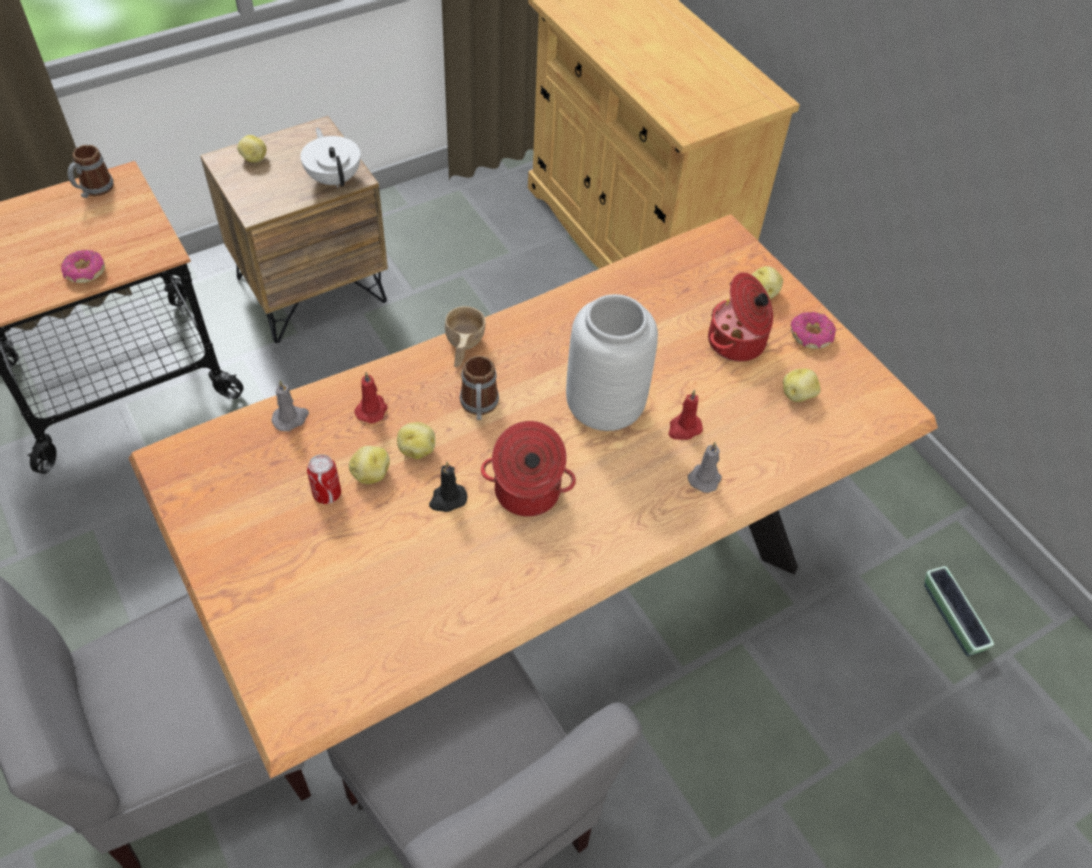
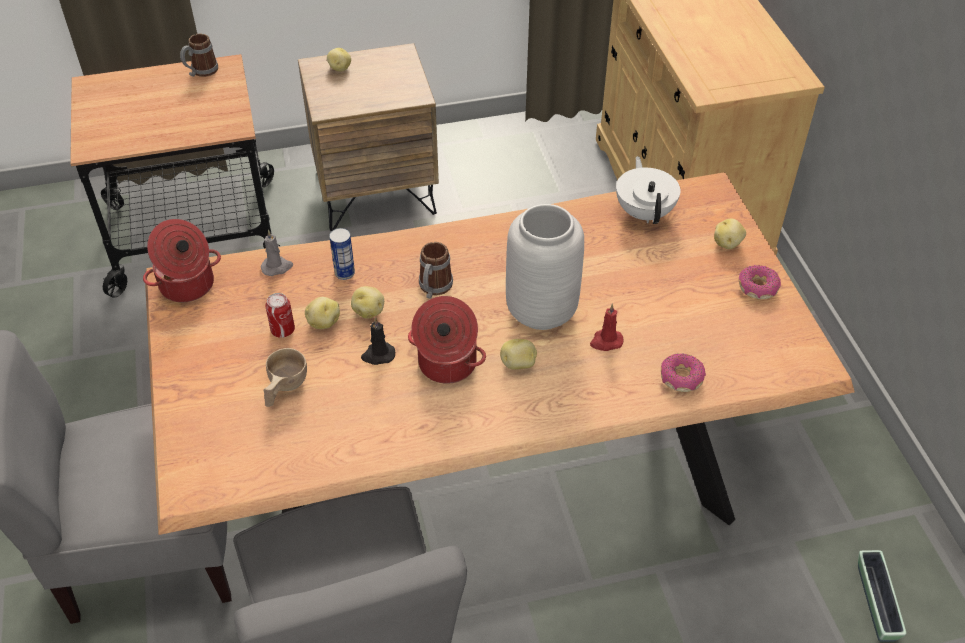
camera: 20 degrees right, 5 degrees down
(85, 272) = (171, 132): donut -> donut (681, 378)
(334, 178) = (399, 94): white teapot -> white teapot (644, 212)
(372, 409) = (344, 273): red candle -> can
(463, 348) = (439, 239): beige cup -> beige cup (284, 389)
(705, 477) = (608, 385): grey candle -> none
(737, 343) = (685, 280): cooking pot -> cooking pot (187, 286)
(798, 395) = (724, 335): potato -> potato (518, 364)

